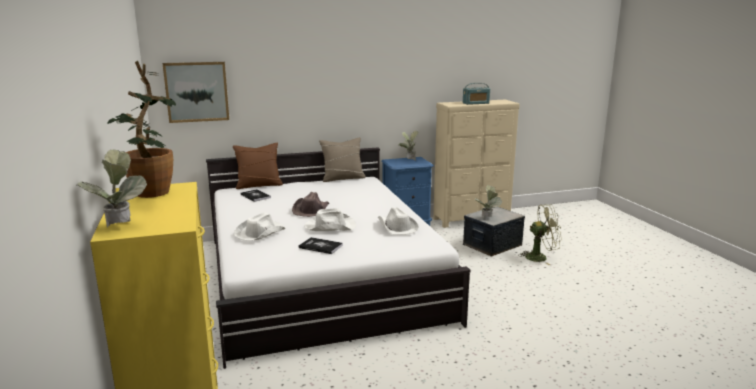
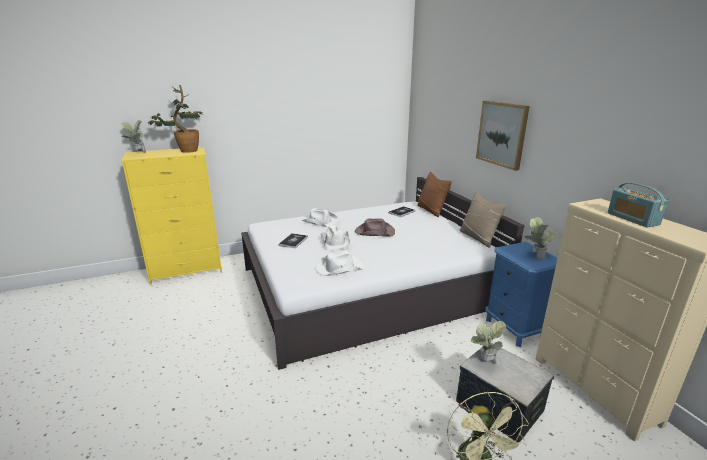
camera: 85 degrees right, 5 degrees up
(196, 91) = (426, 123): picture -> picture (502, 134)

